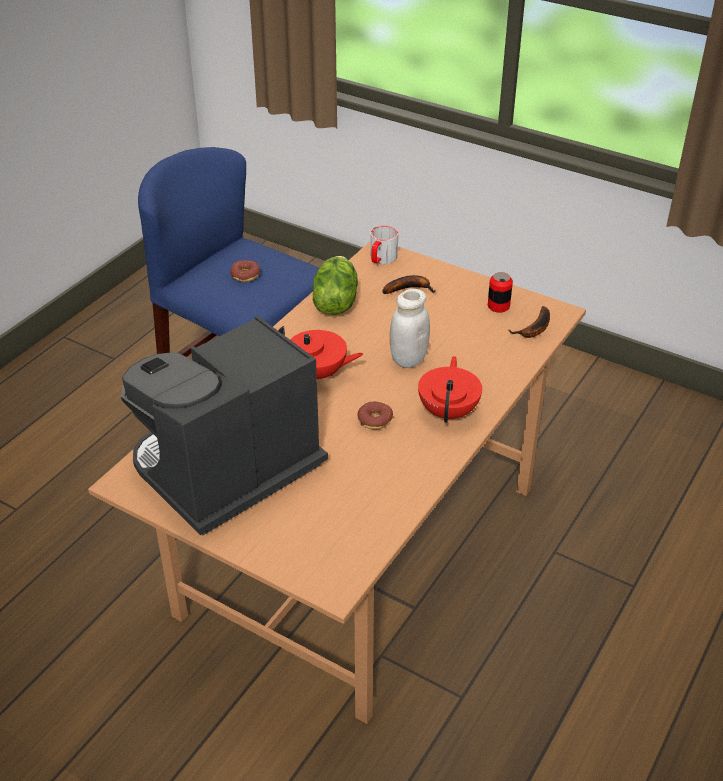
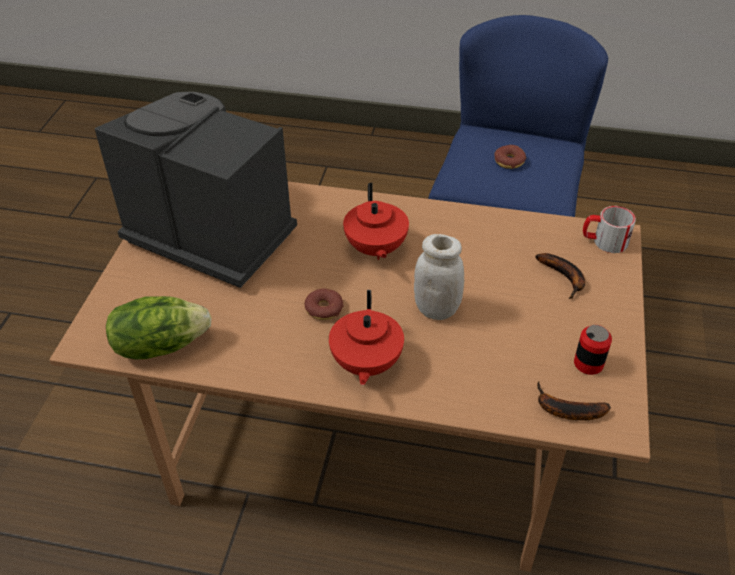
camera: 70 degrees right, 5 degrees up
(334, 302) = (498, 228): lettuce -> lettuce (160, 344)
(449, 411) = (365, 364): red teapot -> red teapot turned 105 degrees clockwise

